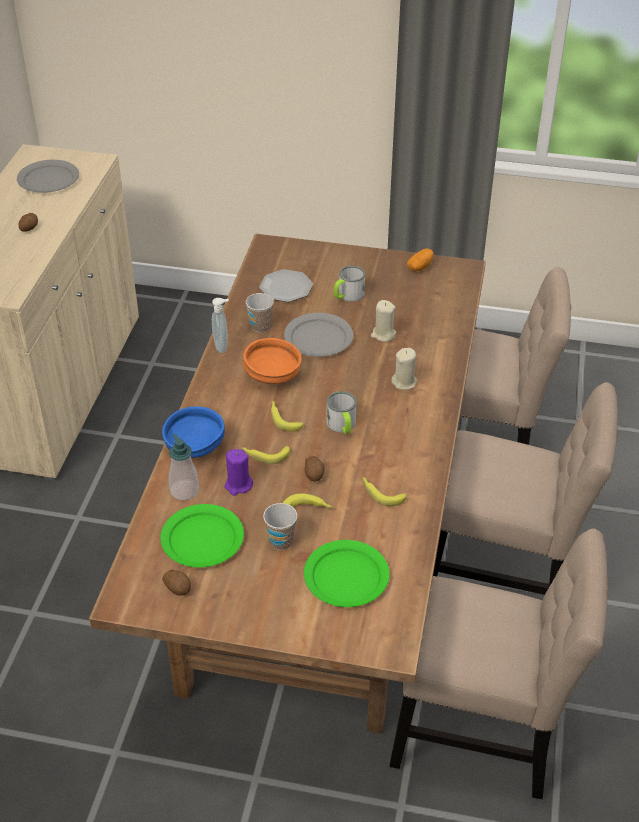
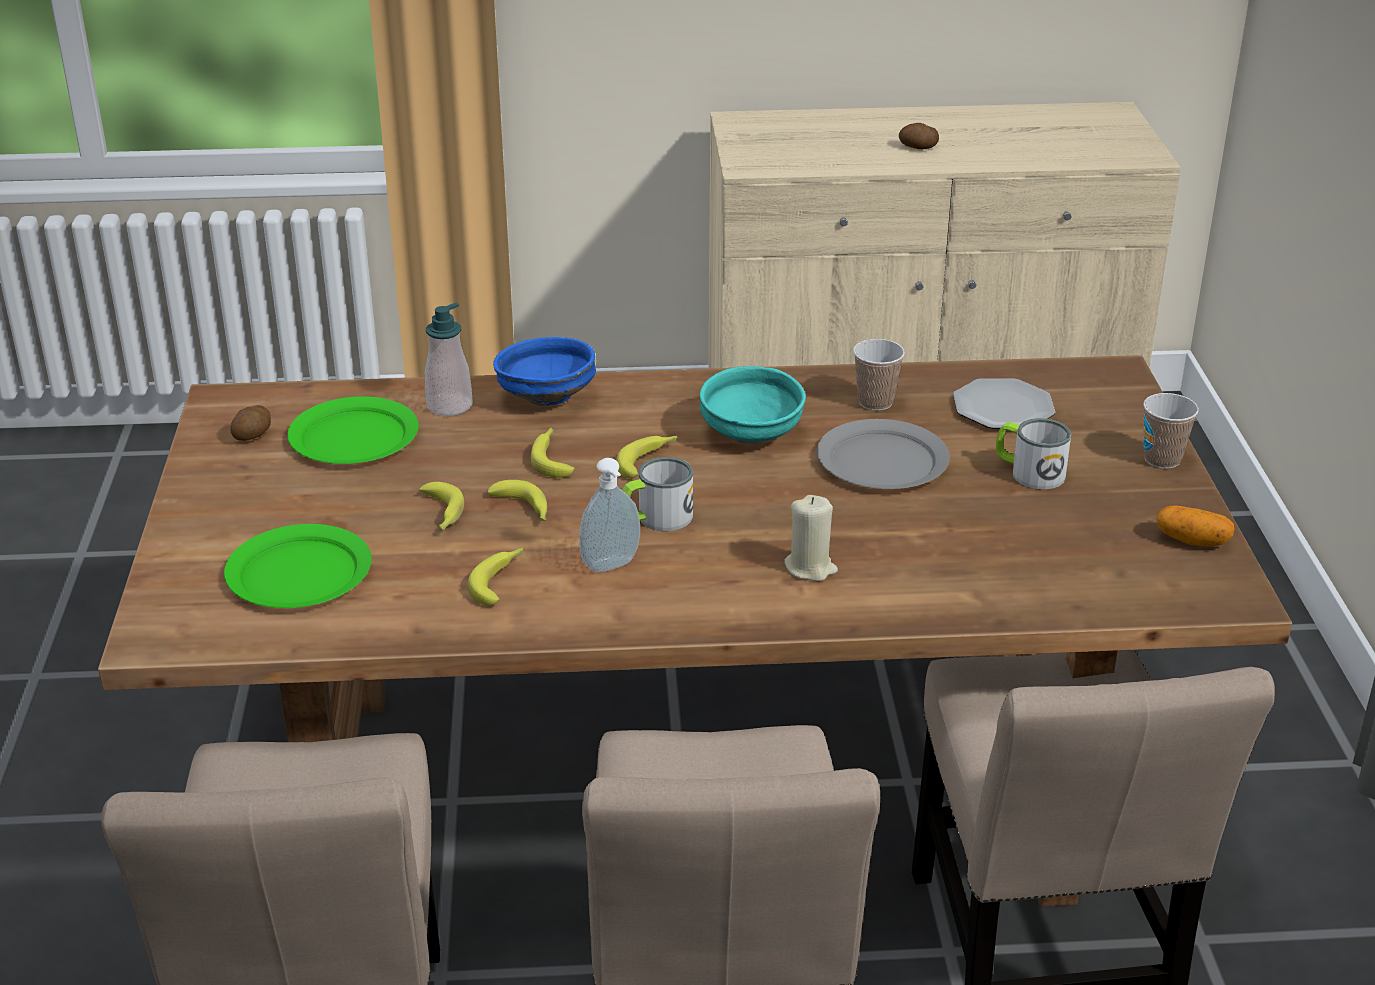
camera: 75 degrees right, 10 degrees down
(49, 179) = (1056, 135): grey plate -> none
(222, 346) = (801, 378): soap dispenser -> soap dispenser (612, 566)
(238, 485) = (476, 447): purple candle -> none
(273, 376) = (751, 435): orange bowl -> turquoise bowl
(281, 541) = (363, 502): cup -> cup (1162, 459)
(314, 474) = (524, 509): potato -> banana
(383, 334) = (937, 526): beige candle -> none

